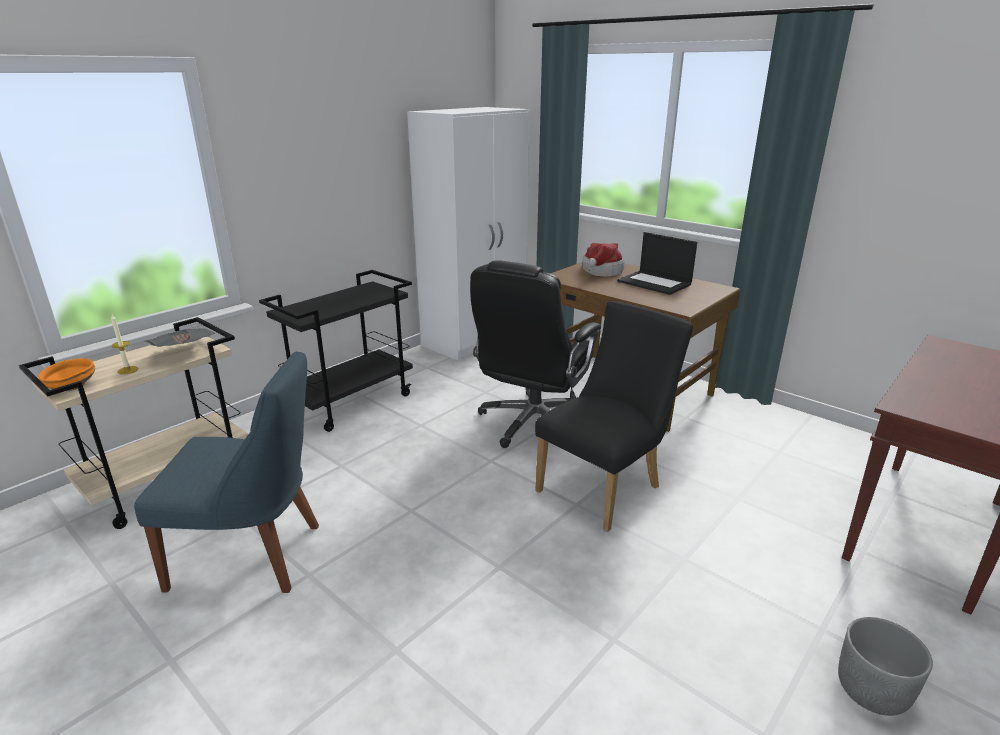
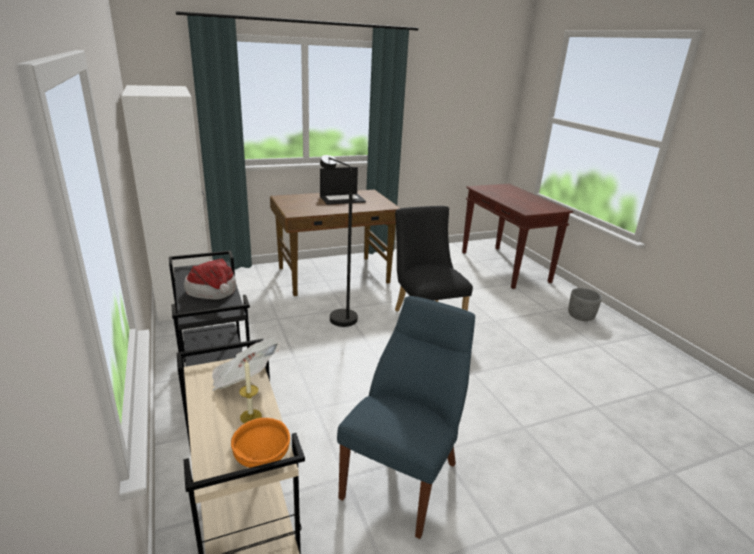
camera: 65 degrees left, 0 degrees up
(532, 423) = (339, 316): black office chair -> black floor lamp
(601, 272) = (303, 202): hat -> hat (213, 292)

